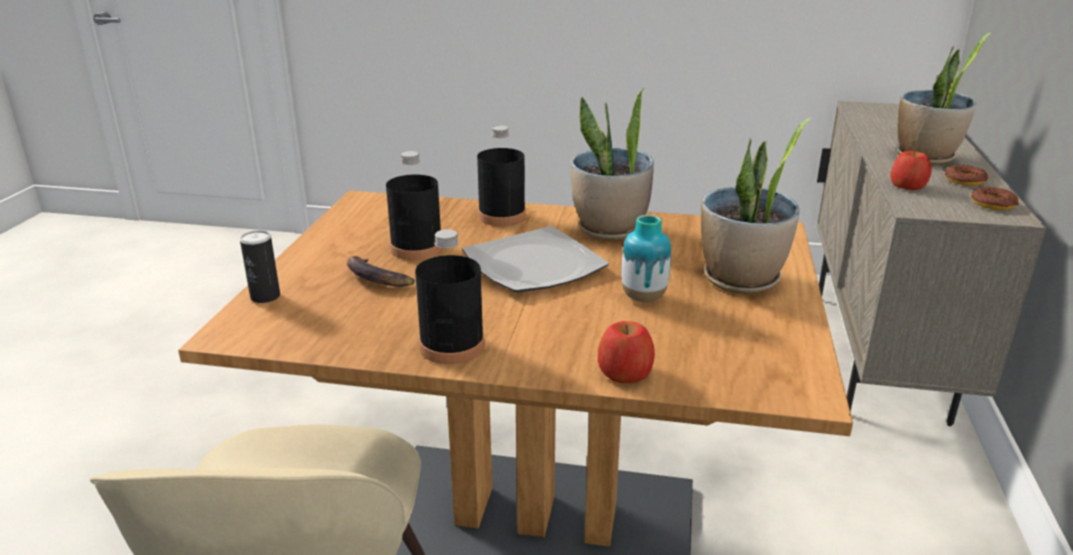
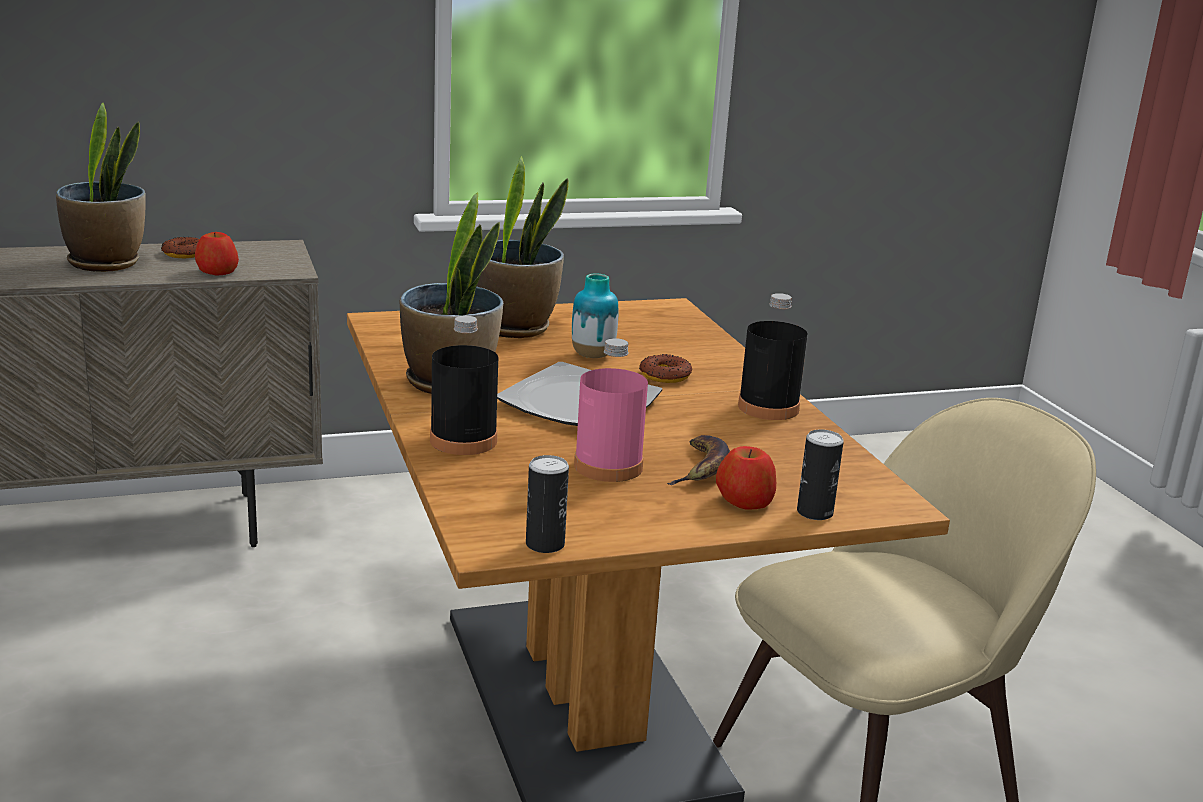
camera: 120 degrees left, 5 degrees down
(346, 211) = (545, 544): none -> can
(416, 248) = (608, 466): black bottle -> pink bottle
(625, 372) = (717, 350): apple -> apple (744, 501)
(993, 204) = (253, 249): donut -> donut (665, 375)

